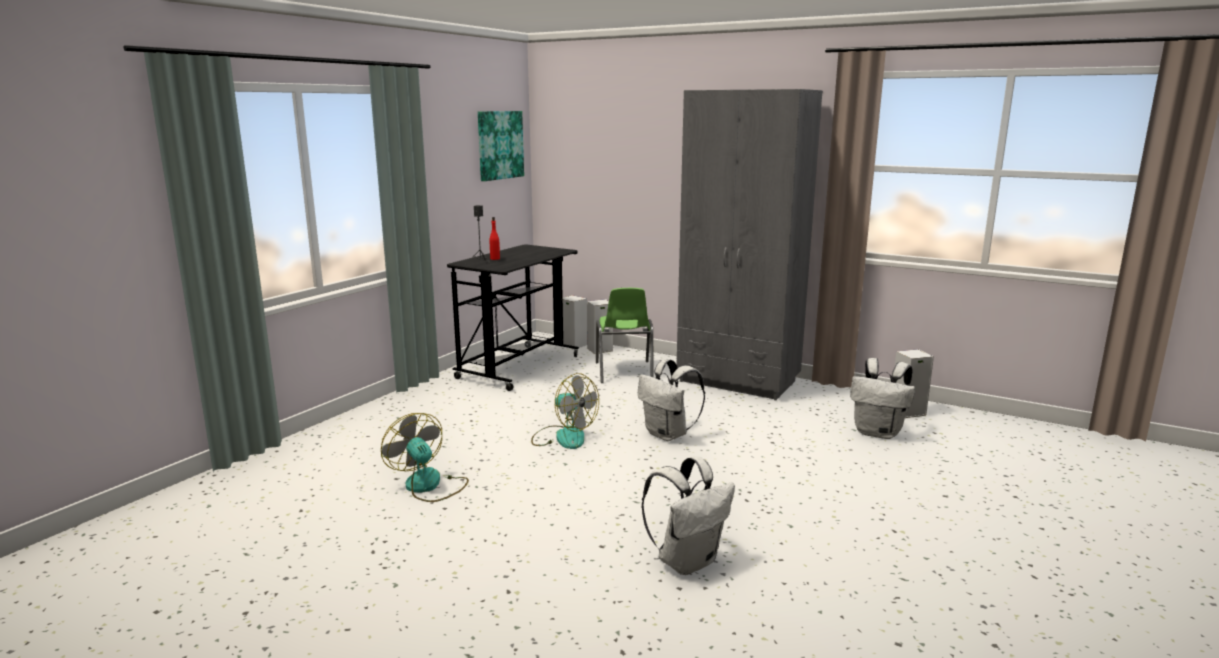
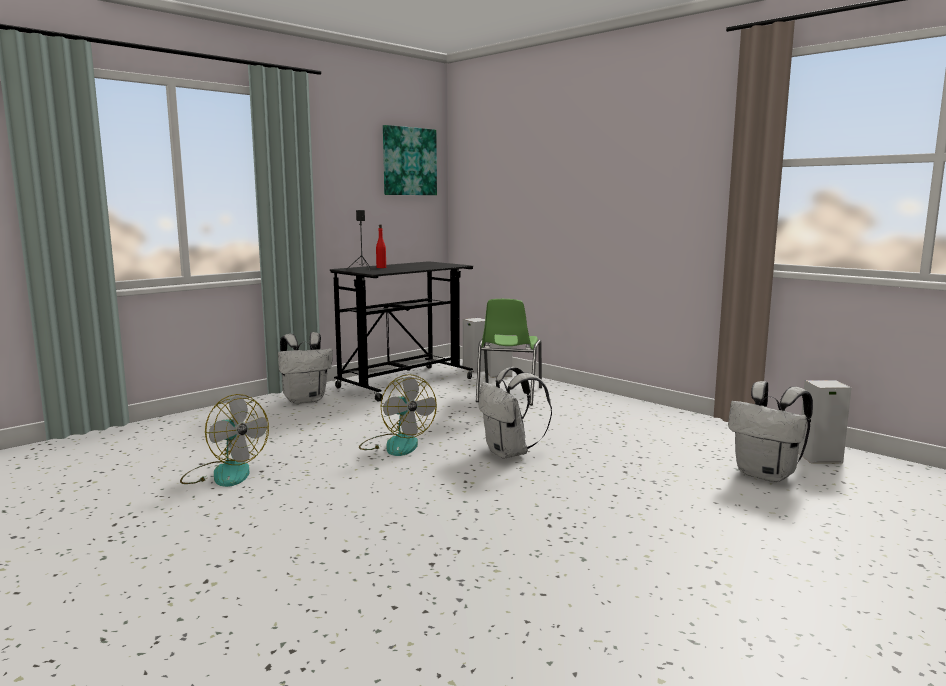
camera: 15 degrees right, 5 degrees down
(429, 486) = (224, 473): fan -> fan turned 150 degrees clockwise
(687, 561) = (428, 579): white backpack -> white backpack (305, 400)
(739, 381) = (629, 412): grey wardrobe -> none

